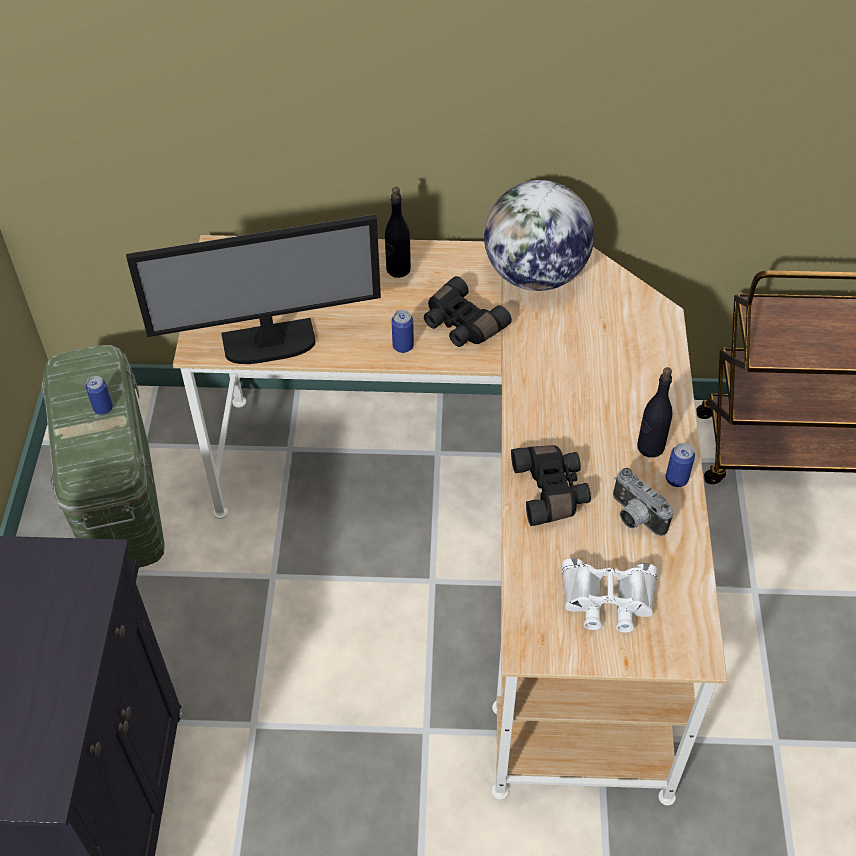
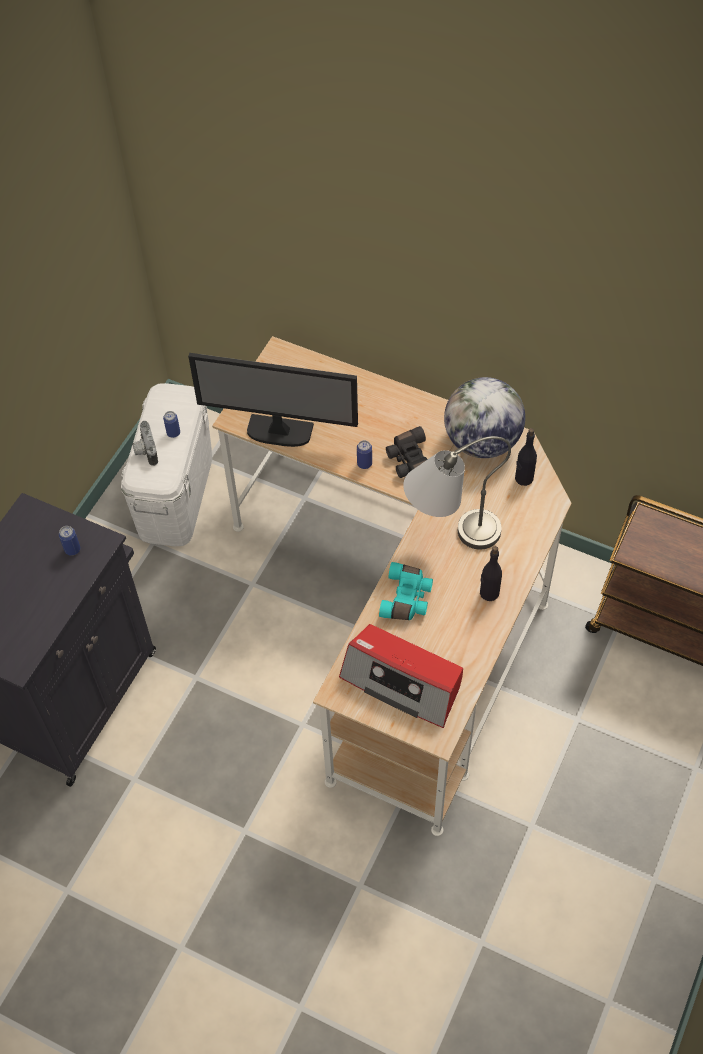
camera: 25 degrees right, 5 degrees up
(119, 500) = (176, 494): green storage box -> white storage box
(398, 269) = (390, 406): black bottle -> black bottle (523, 478)
(551, 491) = (407, 598): black binoculars -> turquoise binoculars
(559, 395) = (449, 535): none -> grey table lamp
(607, 600) = (403, 682): white binoculars -> radio
(634, 517) = (450, 635): camera -> camera (145, 451)
(676, 479) = (493, 621): can -> can (72, 549)

